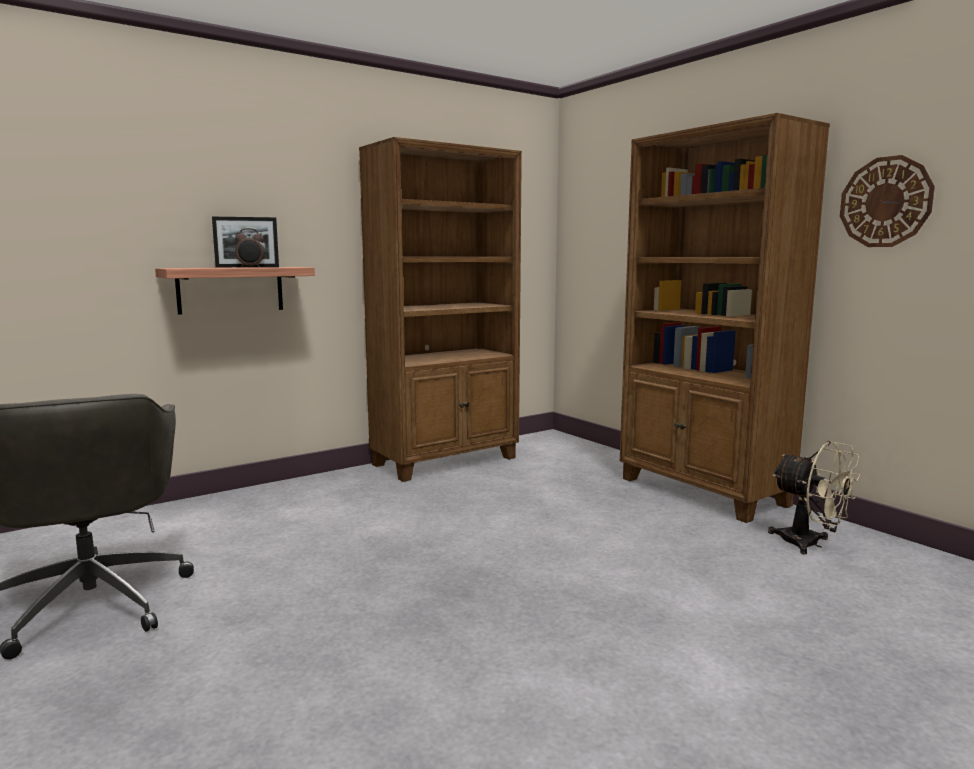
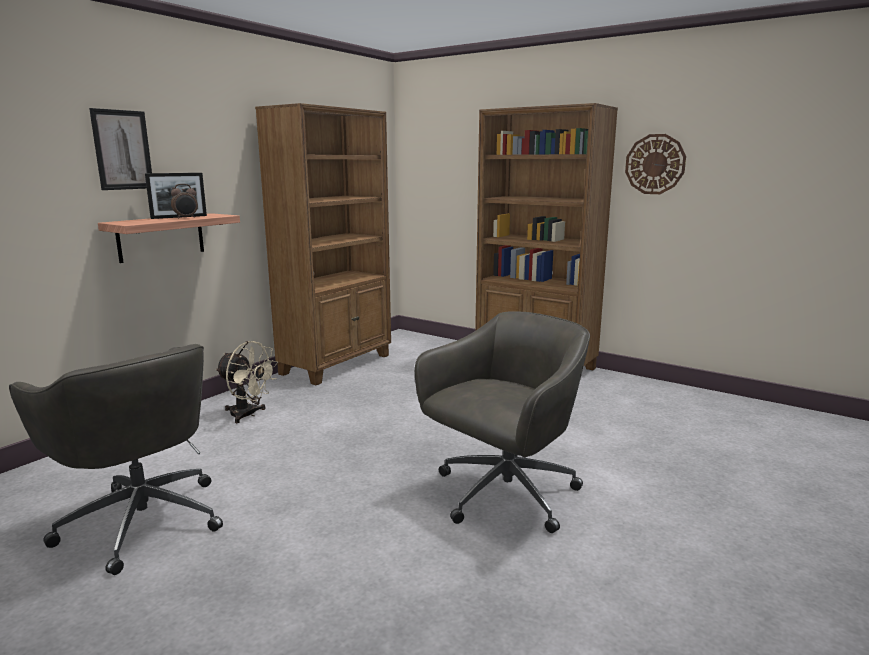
camera: 20 degrees left, 5 degrees up
(190, 191) = (122, 150): none -> picture
(525, 659) = (503, 495): none -> grey office chair
(810, 544) = (620, 393): beige fan -> beige fan (248, 415)

